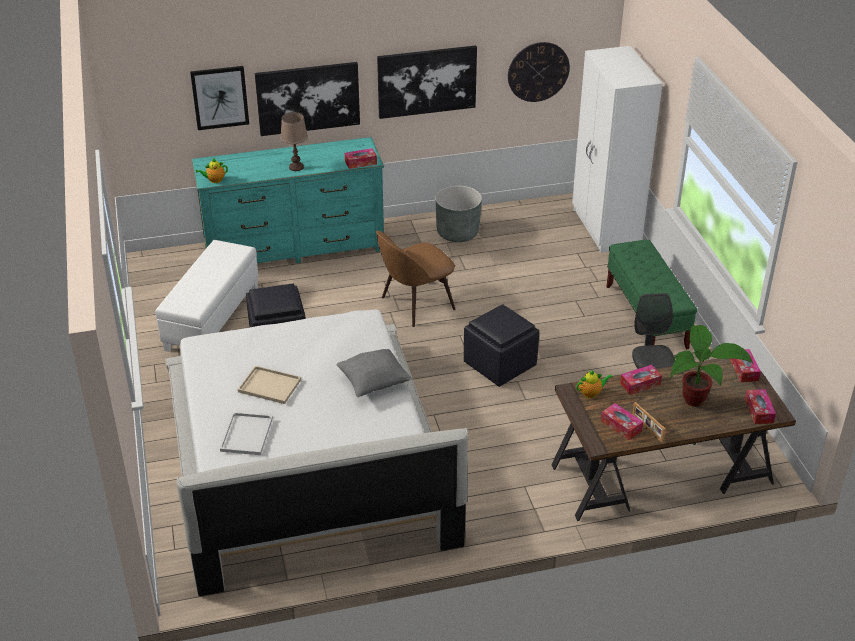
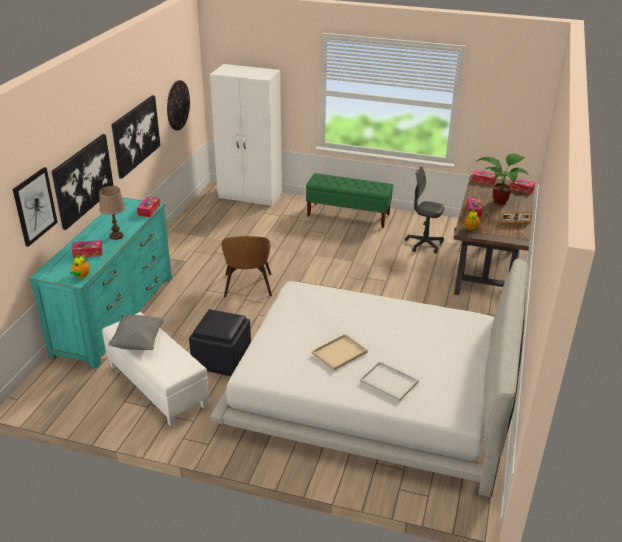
camera: 60 degrees left, 5 degrees down
(373, 383) = (375, 307): grey pillow -> grey pillow (138, 342)
(457, 233) = (189, 243): grey planter -> none
(499, 364) = (344, 278): black ottoman -> none
(621, 426) = (507, 228): tissue box -> tissue box (88, 253)

